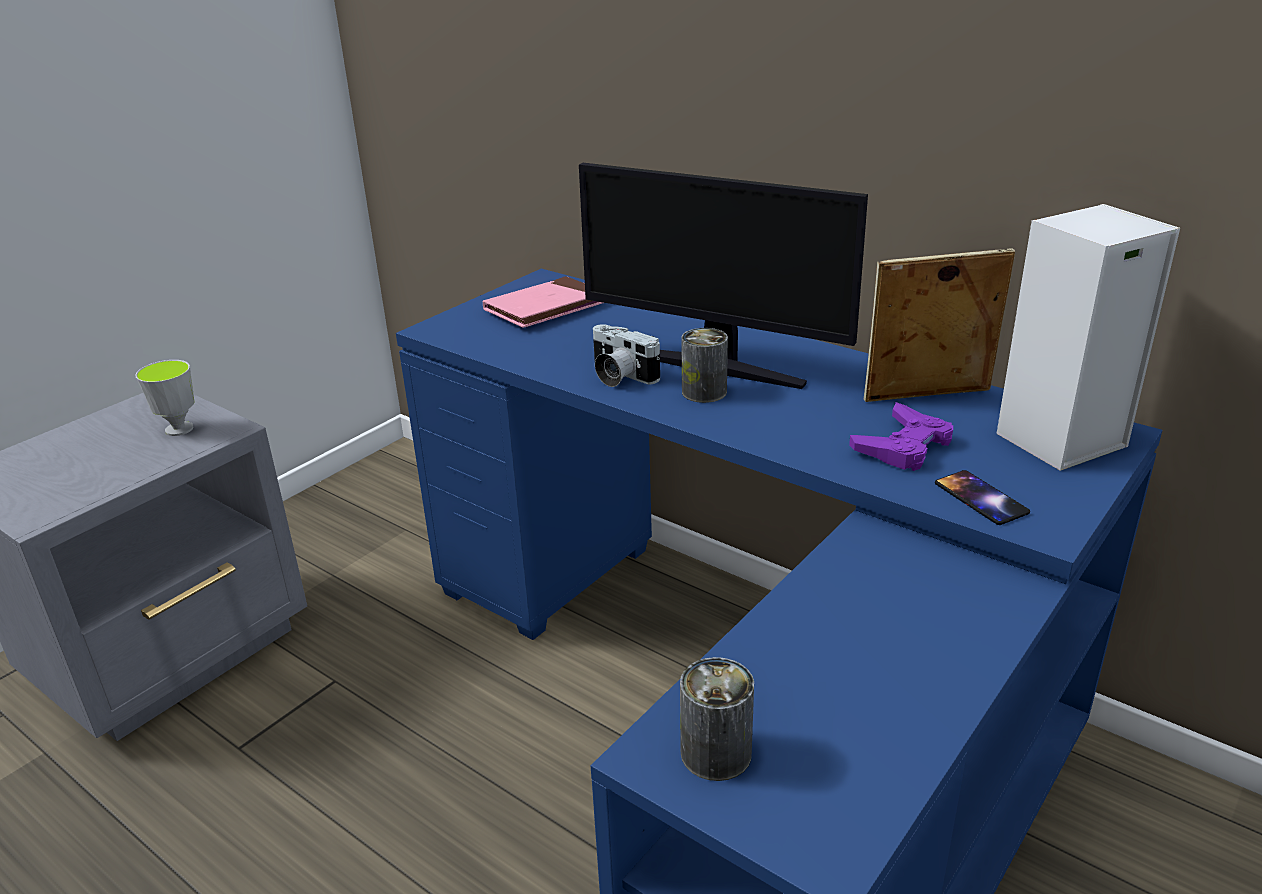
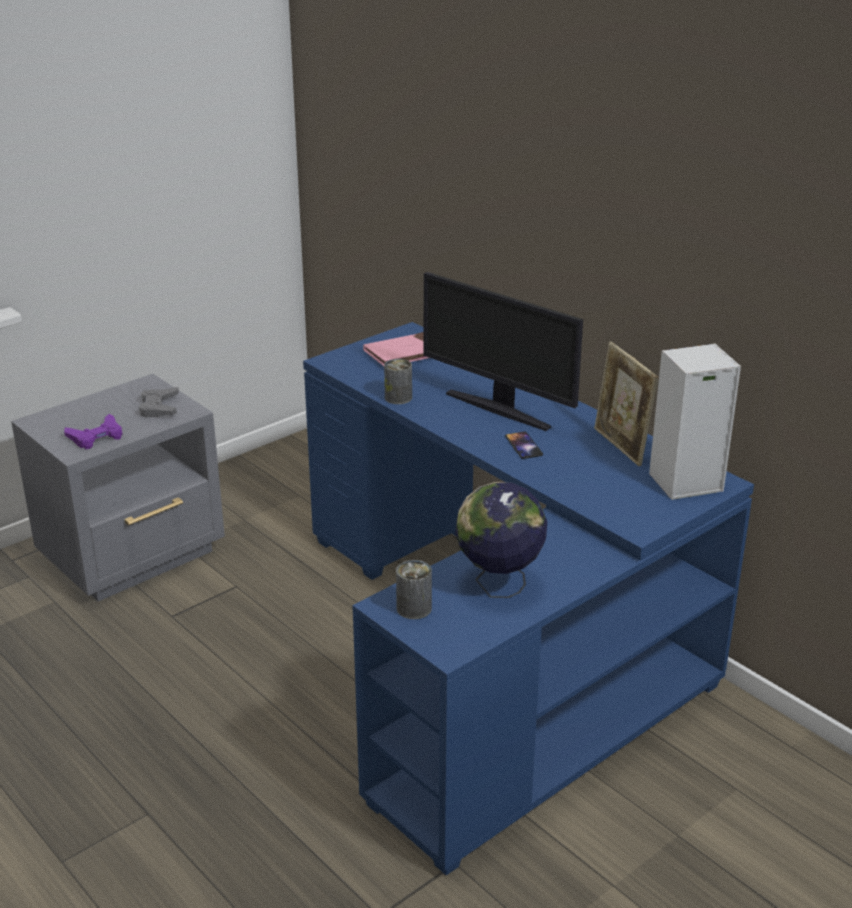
camera: 10 degrees right, 0 degrees up
(179, 429) = (159, 407): cup -> grey game controller
(619, 376) = (435, 408): camera -> none
(704, 392) = (484, 425): can -> can (398, 397)
(853, 674) = (499, 585): none -> globe
(903, 446) = (587, 474): purple game controller -> purple game controller (96, 437)
(927, 398) = (621, 447): picture frame -> picture frame turned 120 degrees counterclockwise
(980, 498) = (613, 508): phone -> phone (523, 446)

